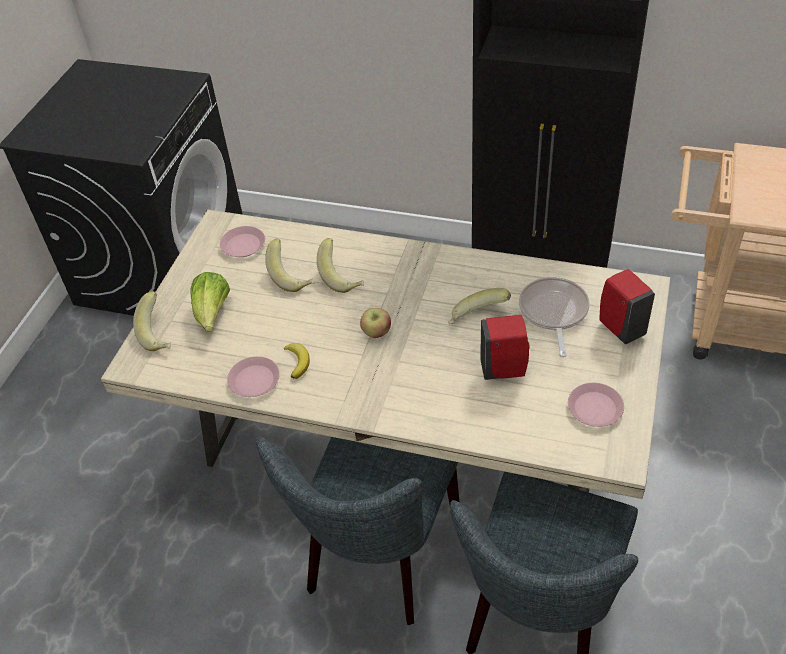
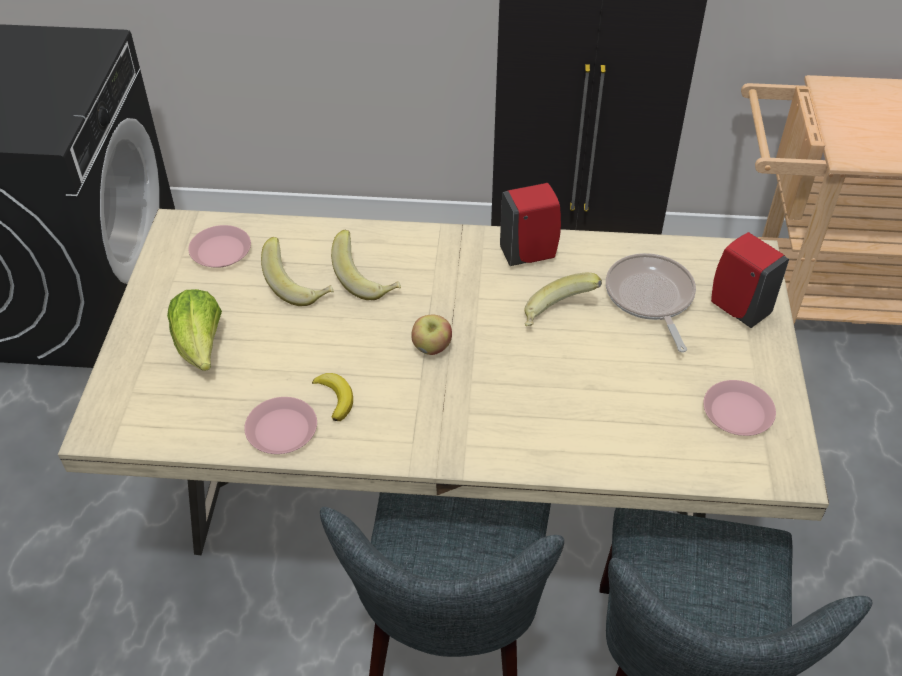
camera: 15 degrees left, 0 degrees up
(160, 334) = (131, 382): banana -> none
(505, 370) = (611, 377): red soap dispenser -> red soap dispenser (530, 254)

